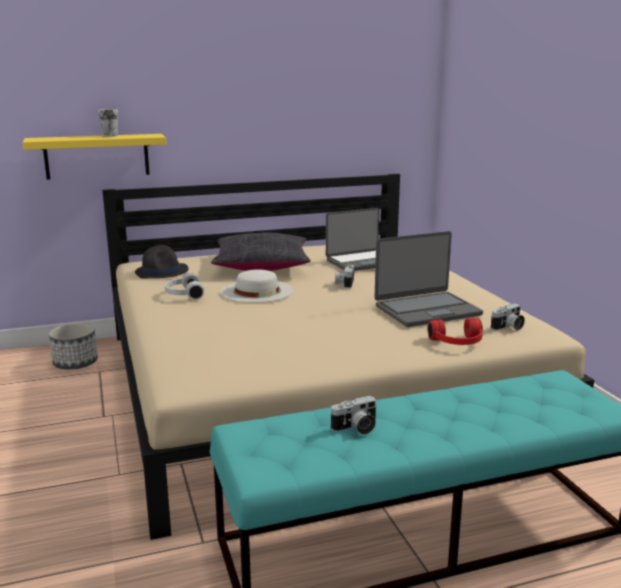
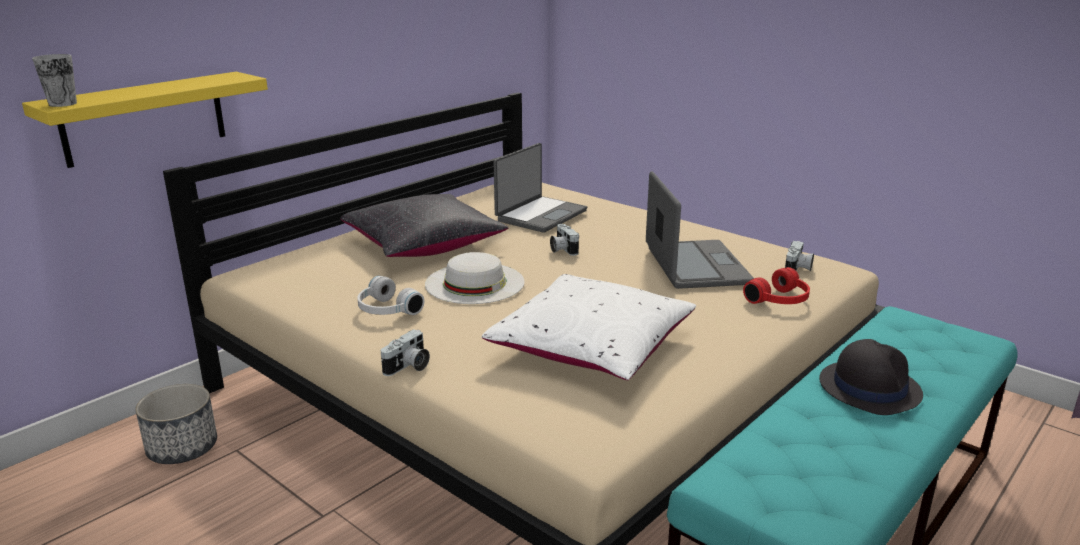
camera: 30 degrees left, 5 degrees up
(110, 136) = (170, 84): cup -> cup (62, 104)
(162, 271) = (299, 280): black hat -> black hat (869, 387)
(273, 339) = (591, 347): none -> white pillow
(356, 428) = (823, 437): camera -> camera (408, 367)
(426, 310) = (695, 266): laptop -> laptop turned 45 degrees counterclockwise

